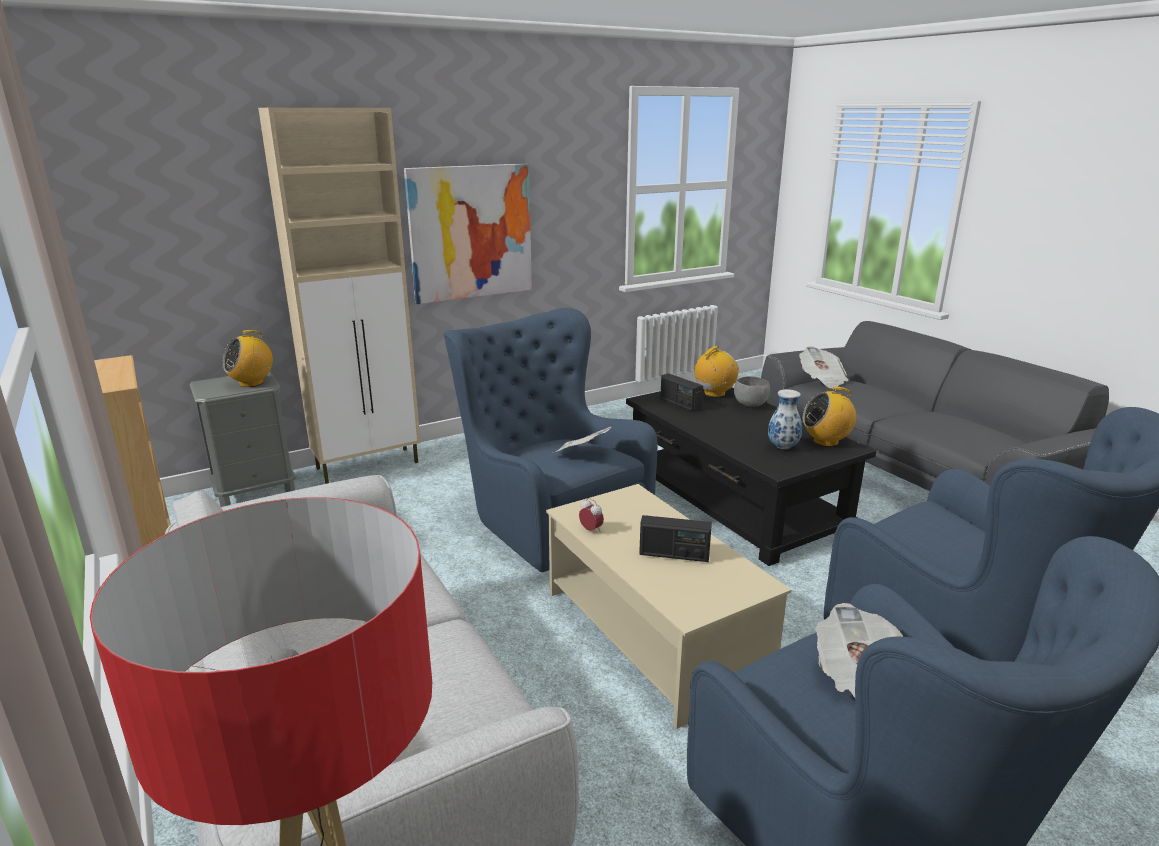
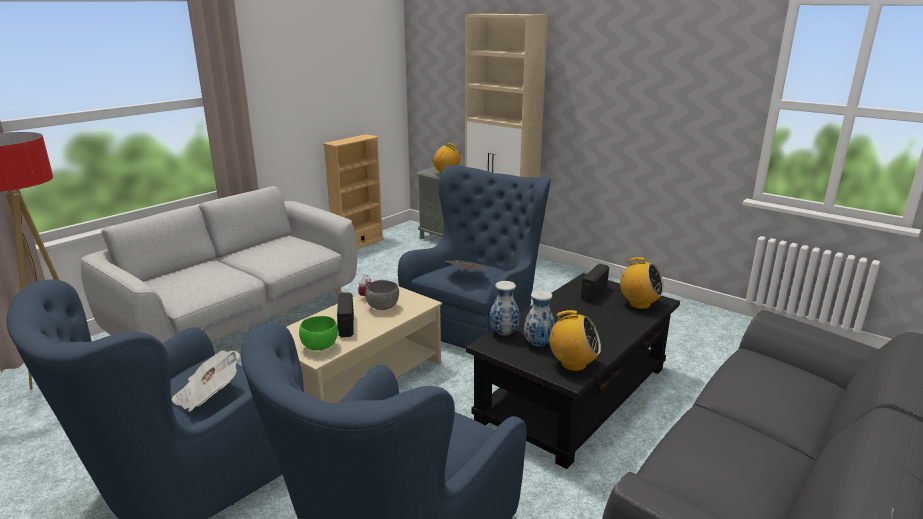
camera: 70 degrees right, 0 degrees up
(471, 232) = (605, 114): picture -> none
(730, 580) = (320, 346): none -> green bowl
(750, 404) = (630, 322): grey bowl -> grey bowl (383, 307)
(754, 458) = (503, 333): none -> vase
(822, 380) = (765, 357): newspaper -> none
(826, 441) = (573, 364): radio -> radio turned 135 degrees clockwise

